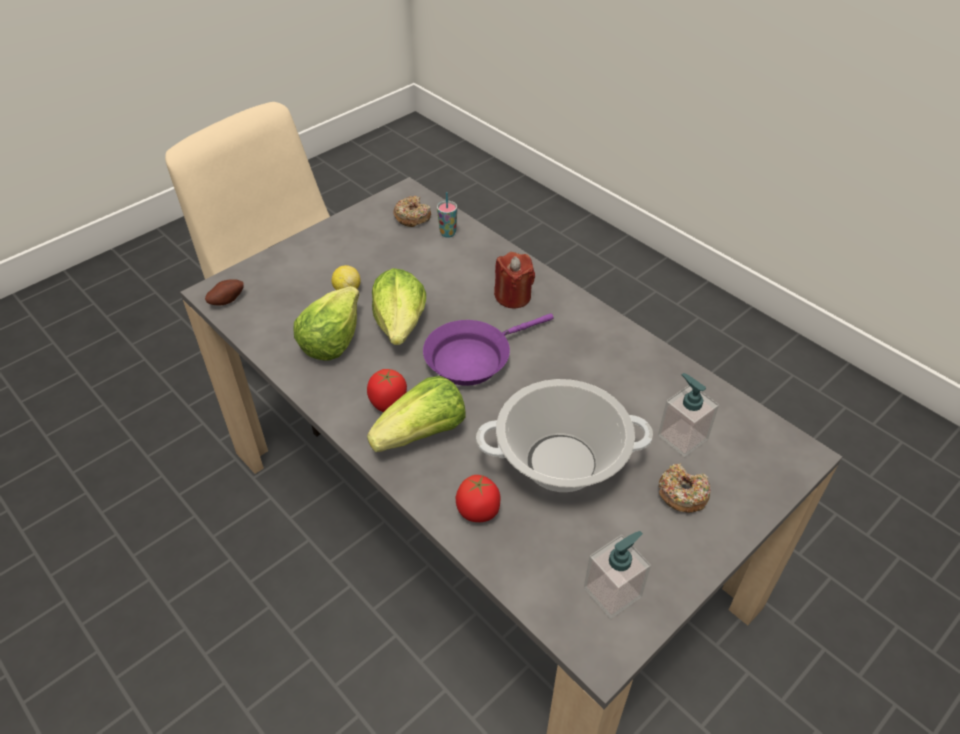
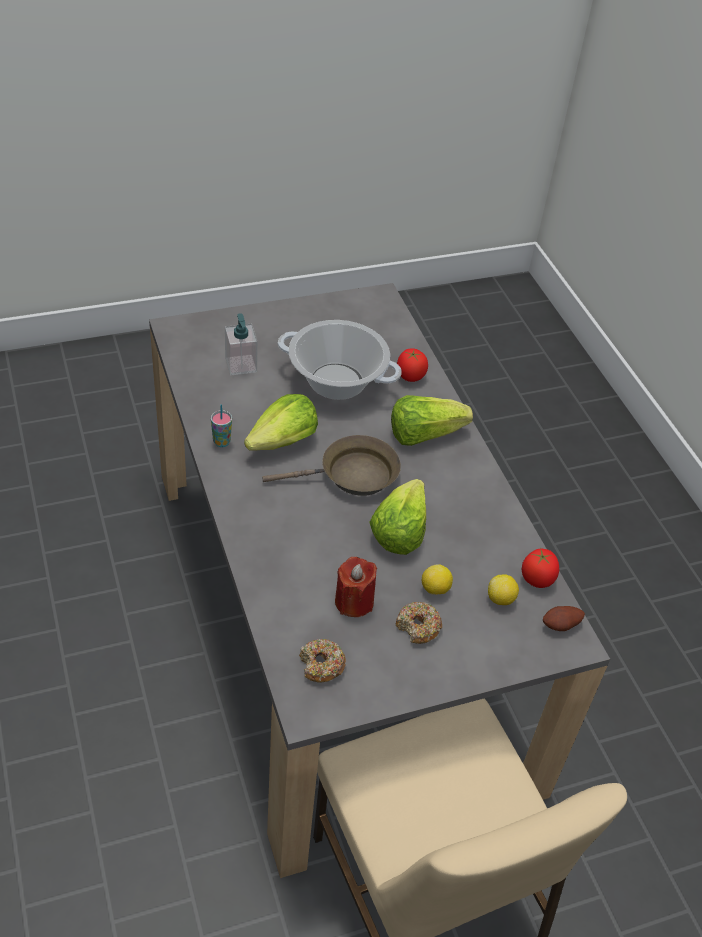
camera: 160 degrees left, 0 degrees up
(286, 302) = (500, 599): none -> lemon
(331, 339) = (468, 540): lettuce -> lettuce (283, 442)
(388, 403) = (440, 465): tomato -> tomato (537, 579)
(448, 233) = (295, 623): cup -> cup (221, 442)
(473, 358) = (352, 475): purple frying pan -> brown frying pan
(513, 296) = (279, 518): red candle -> red candle (354, 602)
(612, 592) = (356, 315): soap dispenser -> none
(682, 494) = (273, 338): donut -> donut (418, 627)

